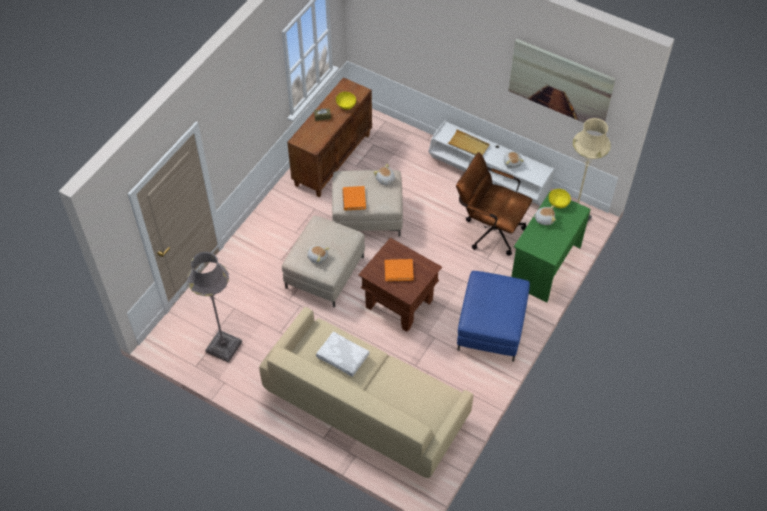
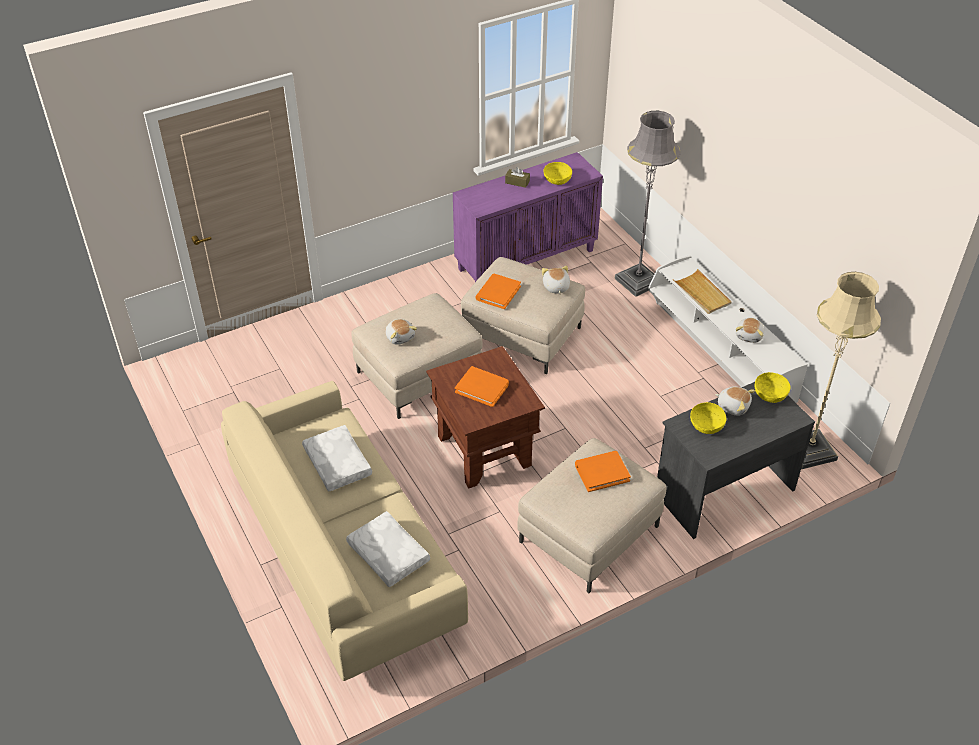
camera: 30 degrees right, 10 degrees down
(224, 347) = (232, 404): grey floor lamp -> grey floor lamp (638, 281)
(332, 159) = (526, 259): brown cabinet -> purple cabinet
(412, 397) = (387, 555): none -> white pillow
(489, 229) = (674, 414): brown office chair -> none
(491, 326) = (589, 534): blue ottoman -> beige ottoman
(493, 291) = (602, 472): none -> orange book
(538, 238) = (706, 425): none -> yellow bowl
(544, 265) = (723, 491): green desk -> grey desk
(560, 83) = (836, 212): picture -> none

